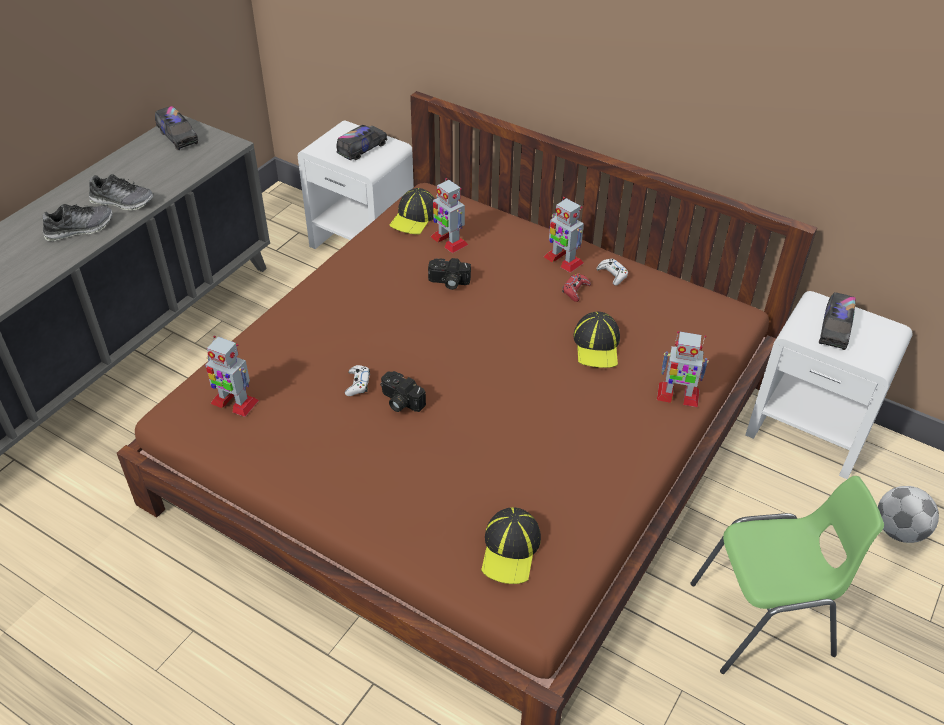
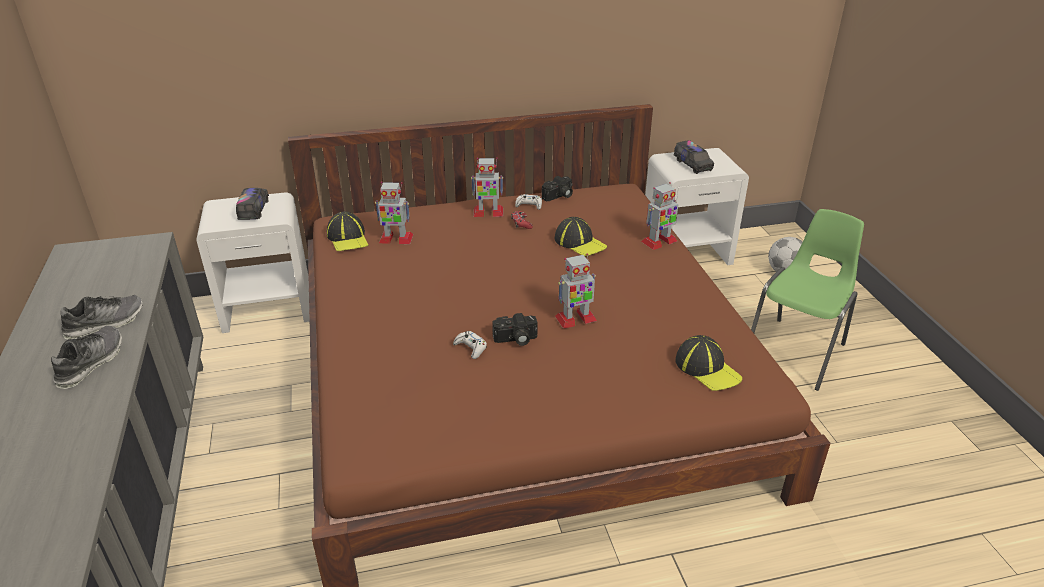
camera: 45 degrees left, 10 degrees down
(178, 137) = (86, 258): toy truck -> none
(234, 402) = (396, 416): toy robot -> toy robot (575, 319)
(448, 282) = (434, 260): camera -> camera (559, 196)

